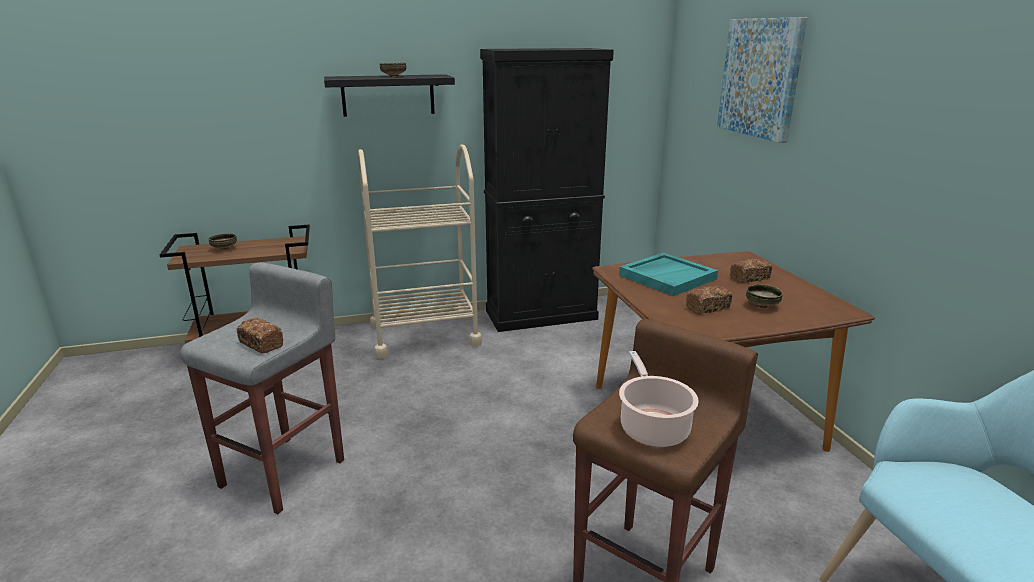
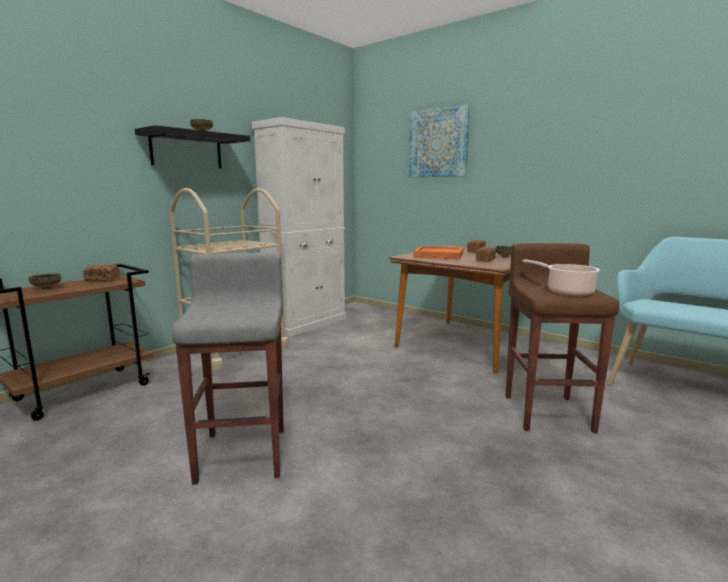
camera: 35 degrees left, 10 degrees down
(261, 344) = (251, 311): bread -> bread (102, 279)
(541, 315) = (306, 323): black cabinet -> white cabinet
(667, 277) = (438, 255): turquoise tray -> orange tray

